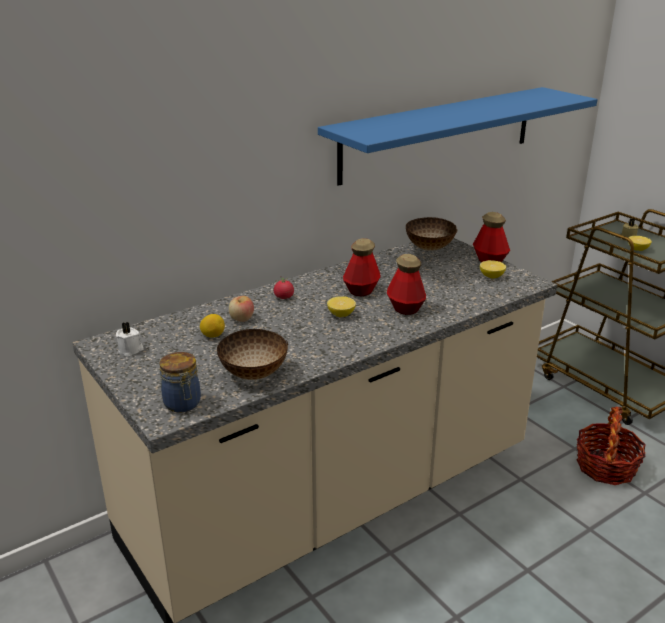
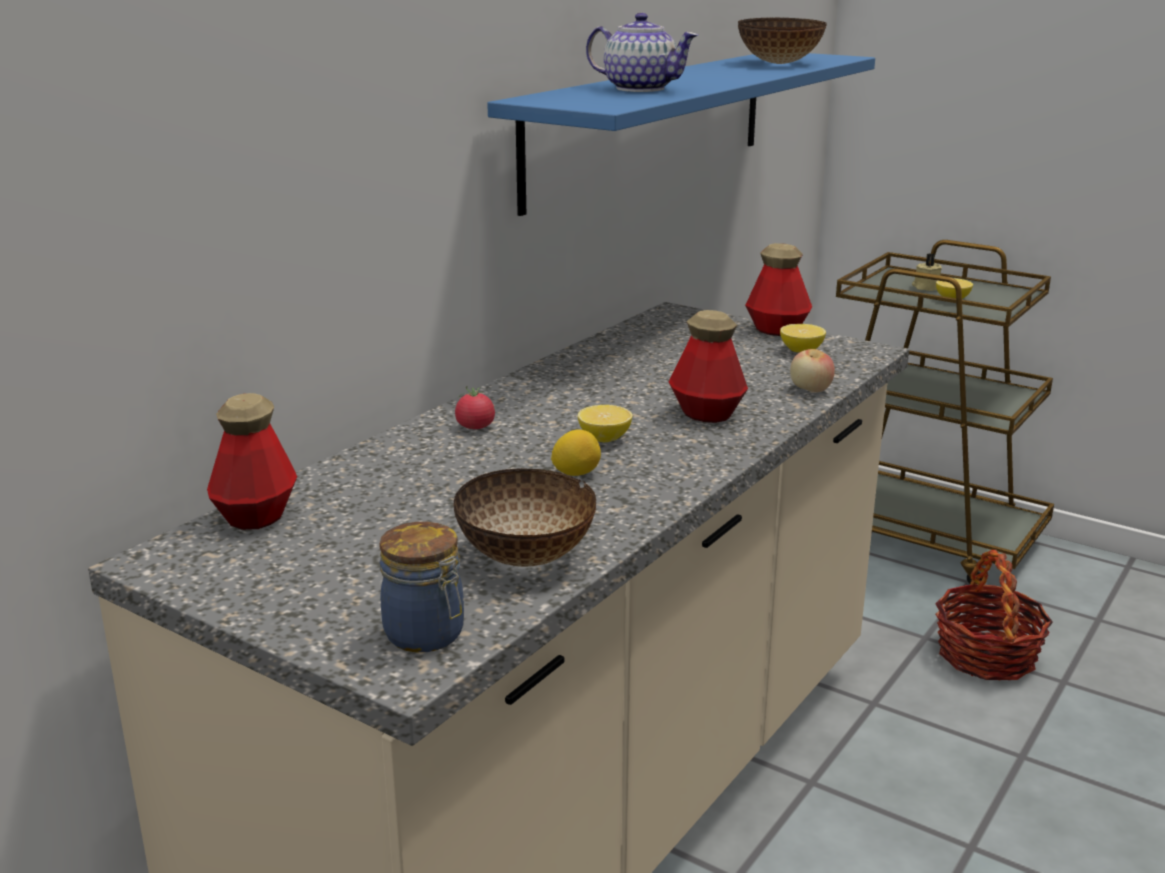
camera: 20 degrees left, 5 degrees down
(131, 350) = (235, 560): white candle -> none
(213, 336) = (390, 508): lemon -> lemon (576, 473)
(241, 319) = (424, 472): apple -> apple (810, 390)
(361, 290) = (606, 398): bottle -> bottle (256, 516)
(411, 121) = (639, 88): none -> teapot
(429, 248) = (664, 325): bowl -> bowl (778, 63)

